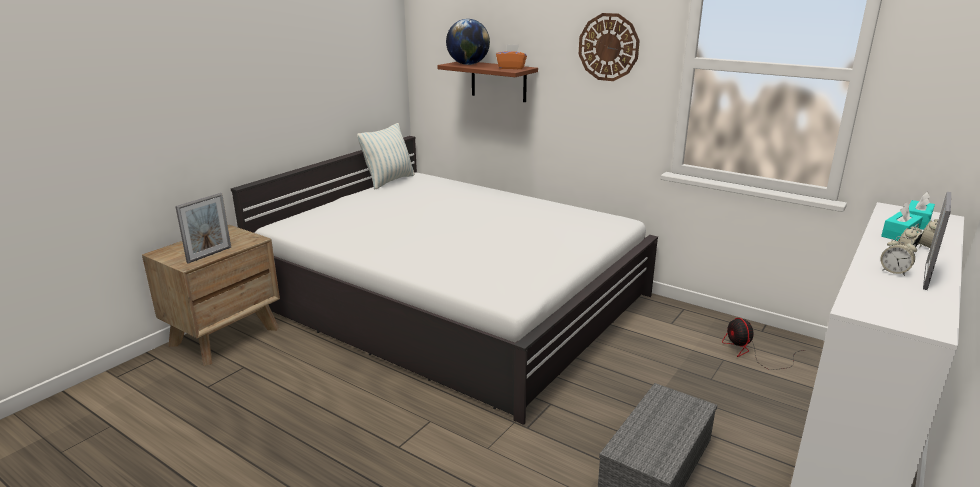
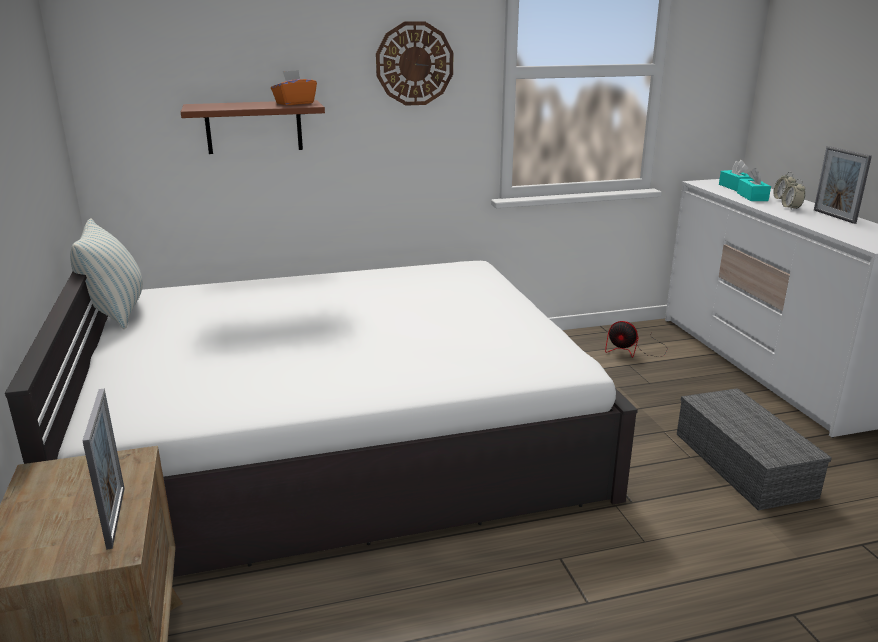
camera: 50 degrees left, 0 degrees up
(468, 64) = (221, 106): globe -> none
(894, 272) = (818, 219): alarm clock -> none

